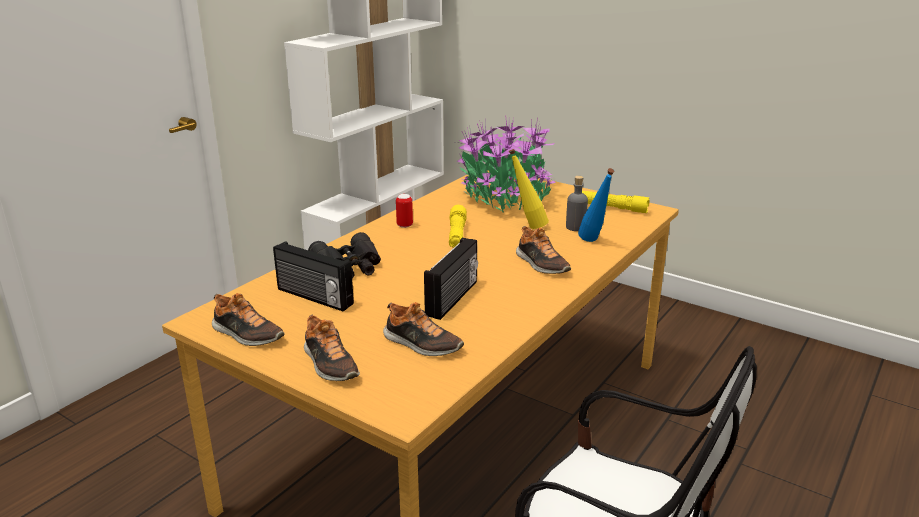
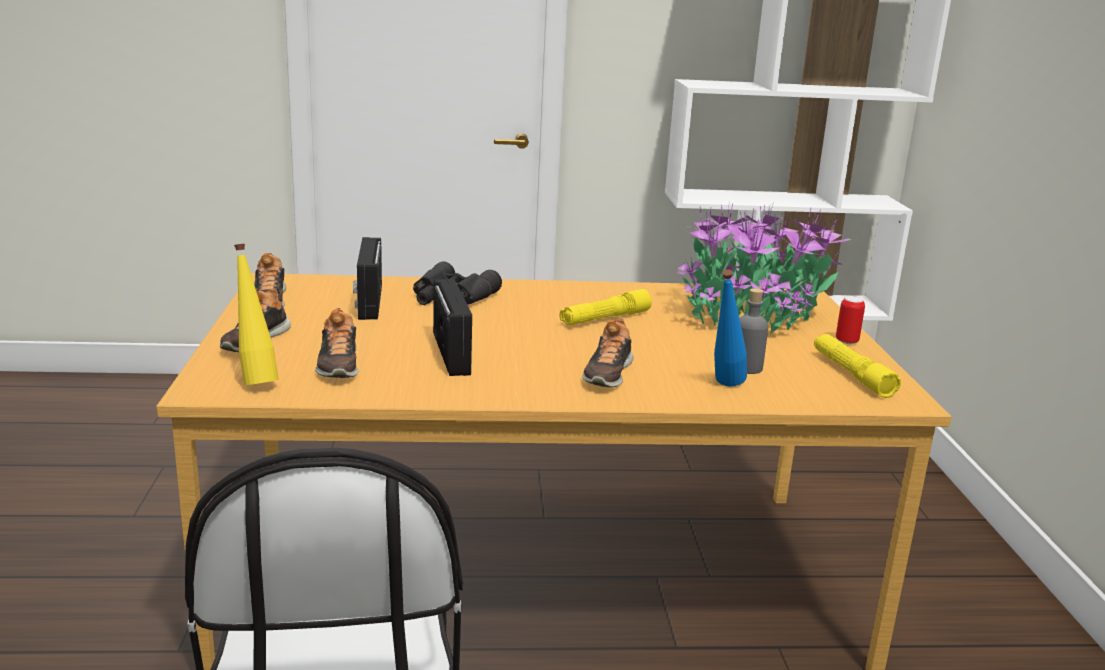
camera: 50 degrees right, 5 degrees down
(404, 225) = (581, 294): can -> can (846, 341)
(453, 298) = (453, 354): radio -> radio turned 90 degrees counterclockwise
(527, 226) = (694, 344): yellow bottle -> yellow bottle (256, 380)

